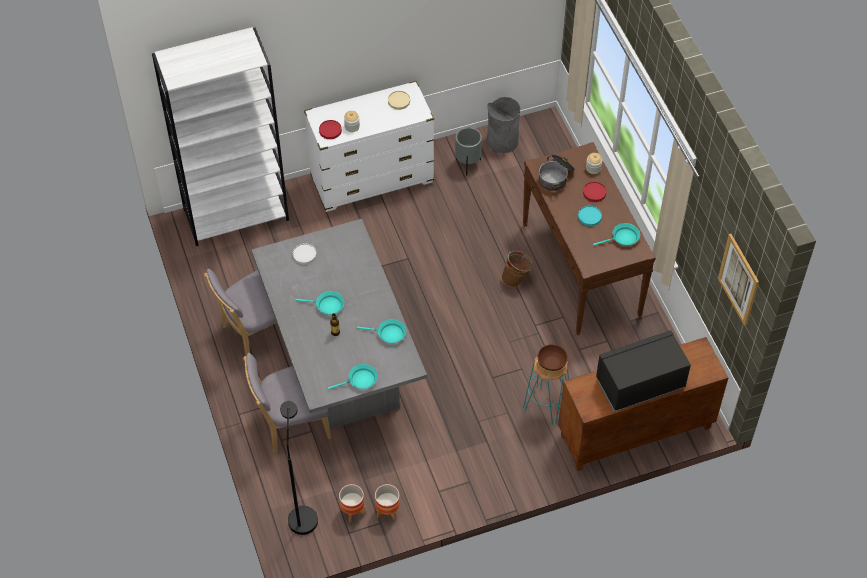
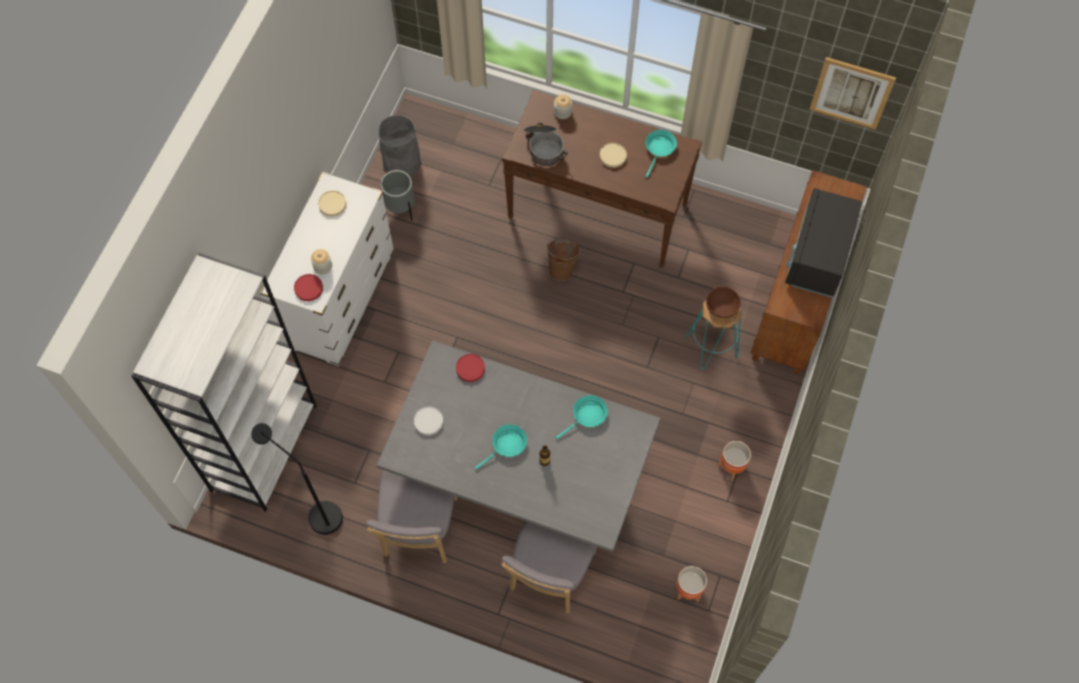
camera: 50 degrees left, 10 degrees up
(302, 513) = (654, 637): black floor lamp -> black floor lamp (317, 513)
(360, 380) = (618, 480): turquoise frying pan -> none
(388, 511) = (713, 559): planter -> planter (732, 466)
(589, 217) = (612, 156): turquoise plate -> beige plate
(594, 193) = (590, 132): red plate -> red plate (470, 369)

